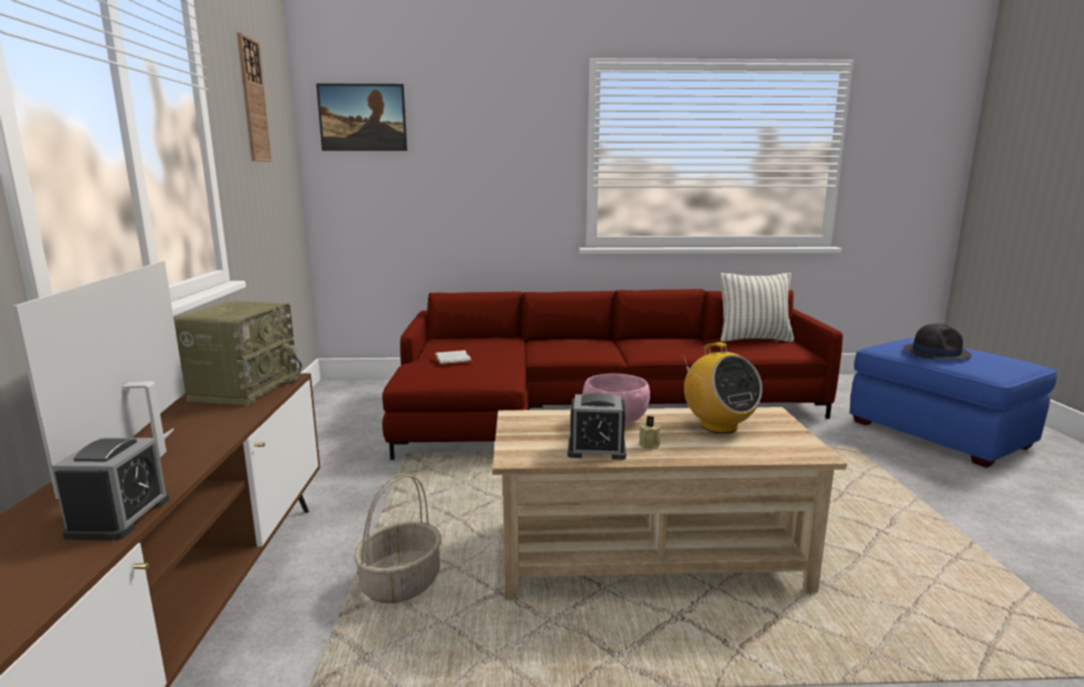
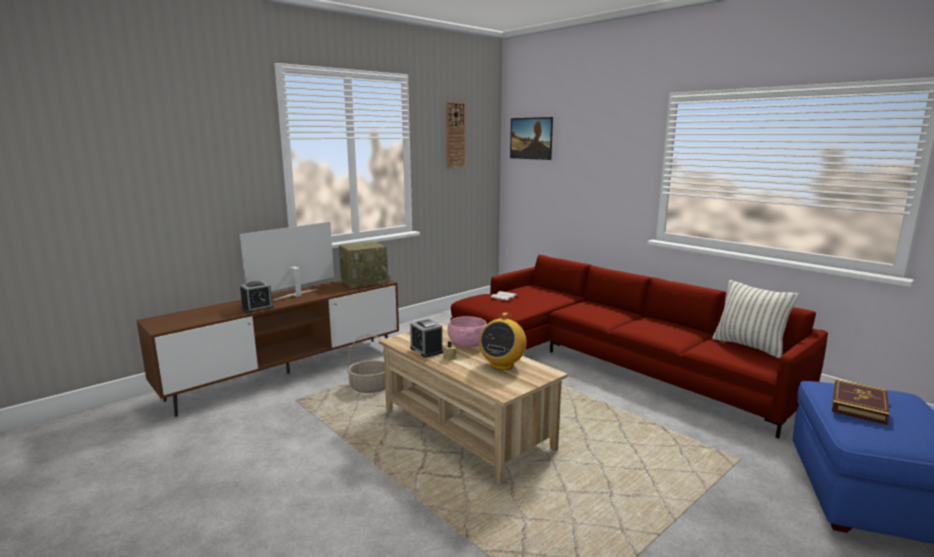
camera: 50 degrees right, 0 degrees up
(936, 352) = (858, 405): black hat -> book

